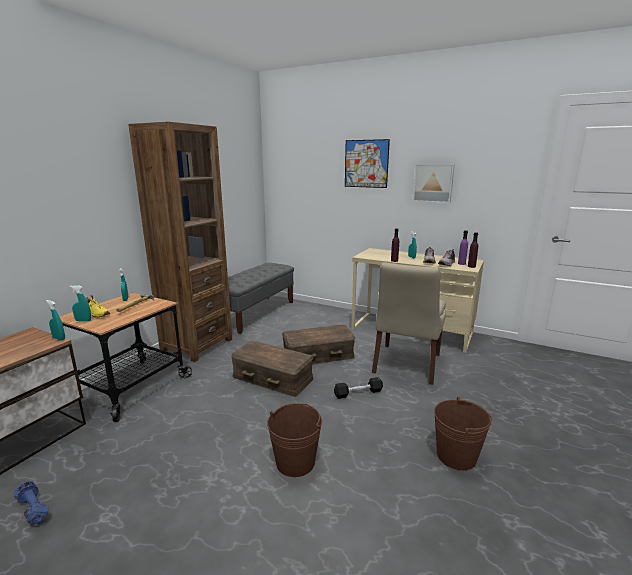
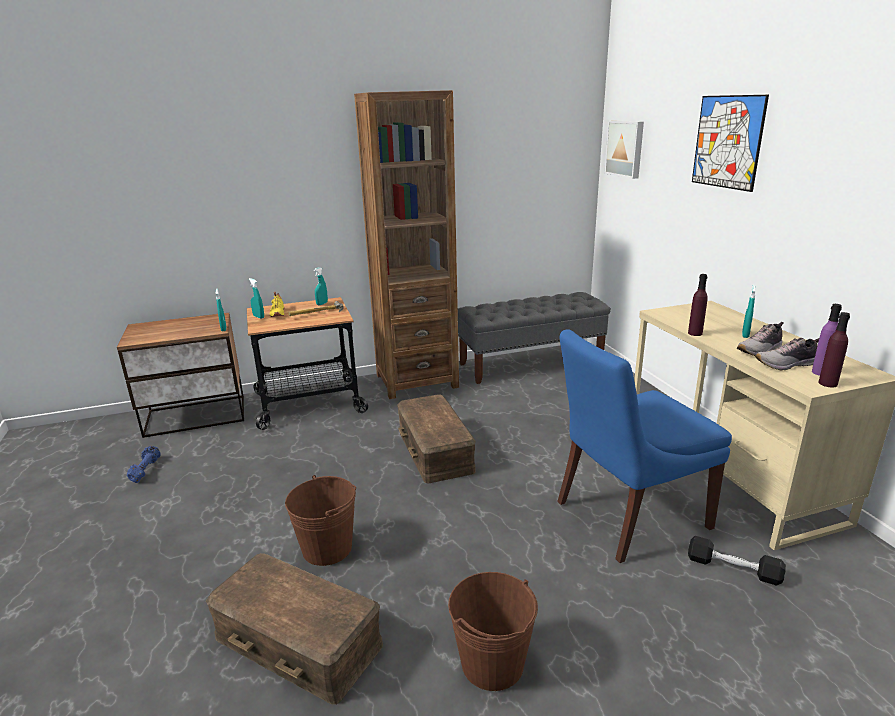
camera: 45 degrees right, 5 degrees up
(318, 354) = (526, 446): brown storage box -> brown storage box (299, 640)
(358, 393) = (499, 517): black dumbbell -> black dumbbell (733, 568)
(406, 365) = (627, 516): beige chair -> blue chair
(433, 183) = (831, 191): picture -> picture (625, 148)

